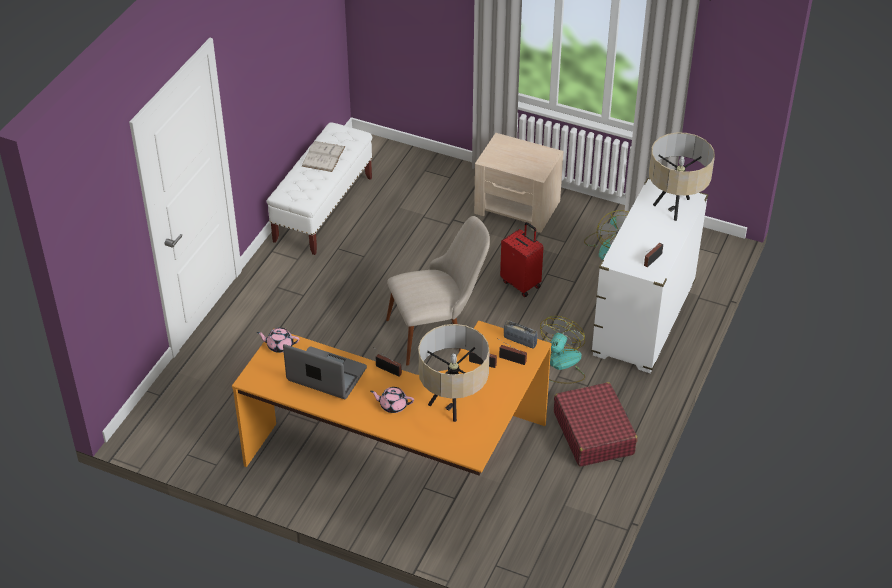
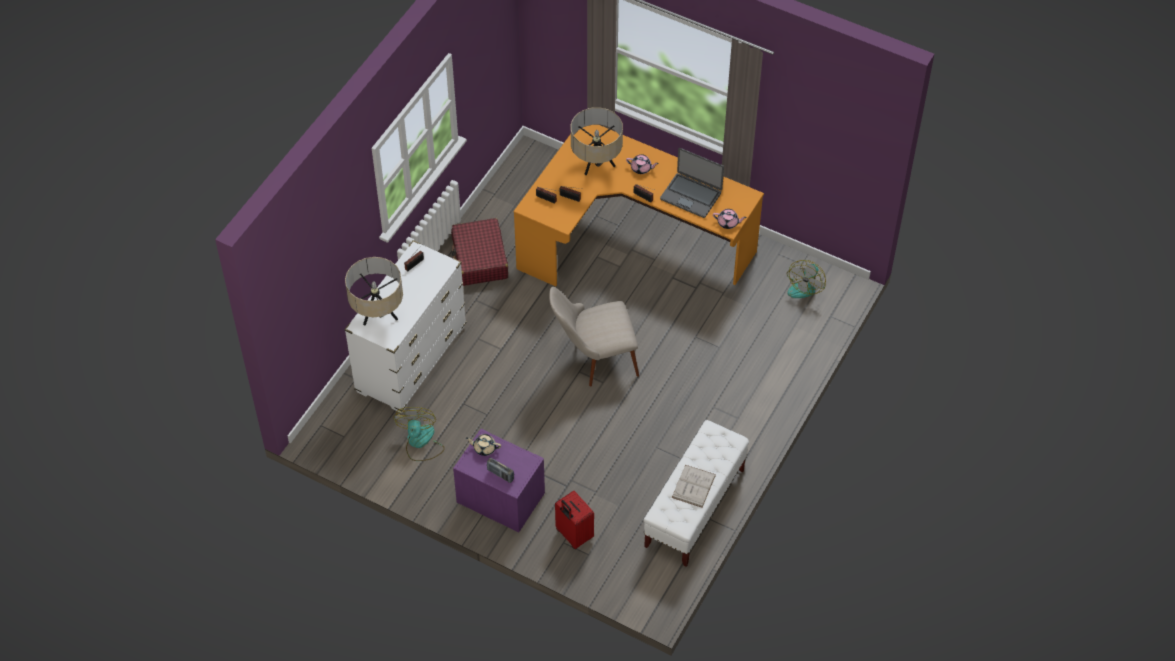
camera: 175 degrees left, 10 degrees up
(517, 207) = (500, 497): beige nightstand -> purple nightstand
(520, 341) = (537, 213): radio -> radio (500, 474)
(521, 283) = (512, 405): red suitcase -> red suitcase (573, 535)
(536, 167) = (484, 448): none -> beige teapot
(561, 365) = (493, 320): fan -> fan (805, 285)

